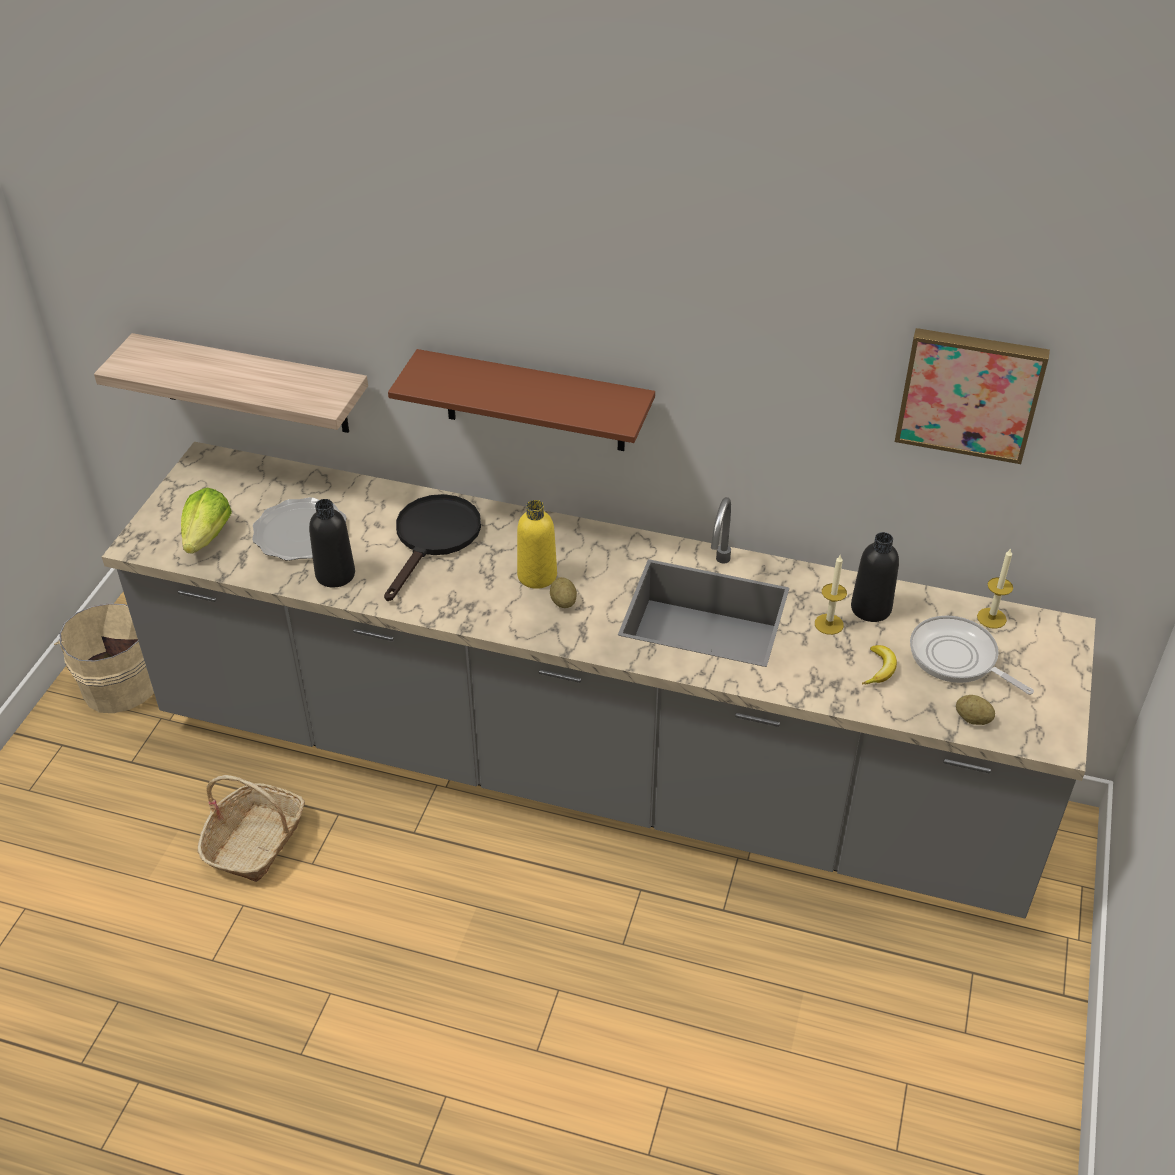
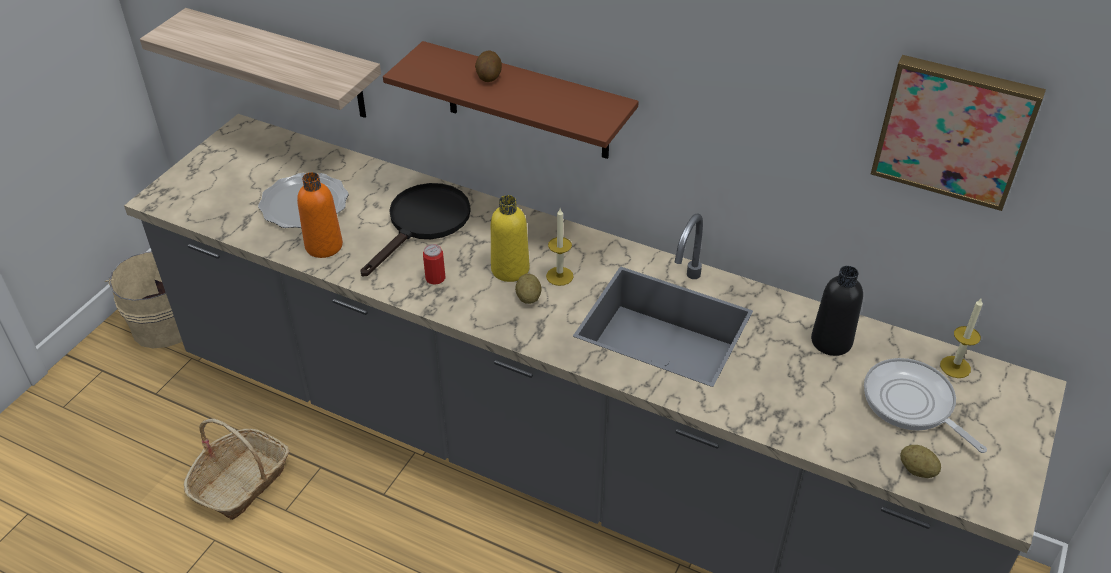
camera: 10 degrees right, 0 degrees up
(208, 537) = (221, 199): lettuce -> none
(335, 574) = (324, 246): black bottle -> orange bottle
(462, 594) = (435, 278): none -> can
(497, 380) = (488, 76): none -> potato
(829, 624) = (785, 352): candle -> candle (559, 276)
(879, 669) = (828, 404): banana -> none

